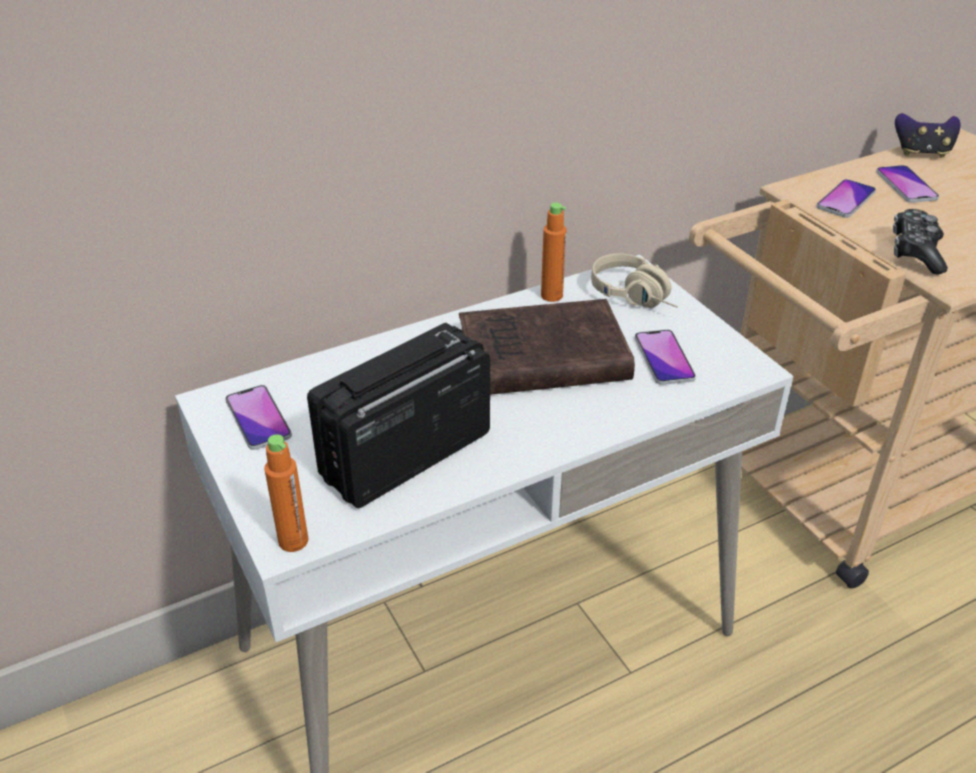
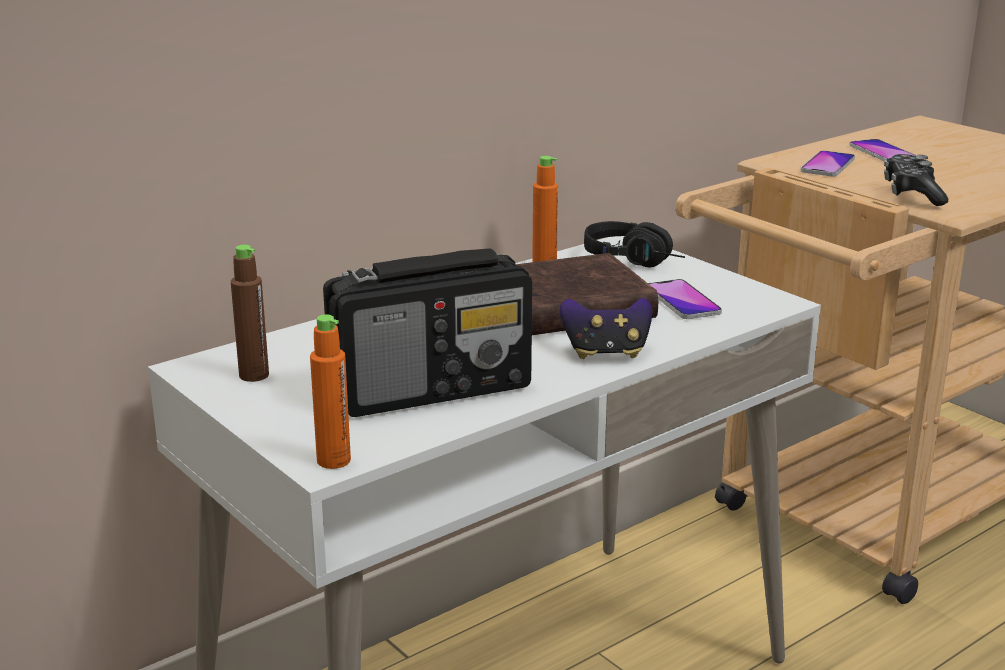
camera: 10 degrees left, 15 degrees down
(258, 418) = (254, 375): phone -> brown bottle
(404, 456) = (432, 389): radio -> radio turned 150 degrees counterclockwise
(638, 297) = (637, 261): beige headphones -> black headphones
(921, 152) = (888, 132): game controller -> game controller (606, 353)

